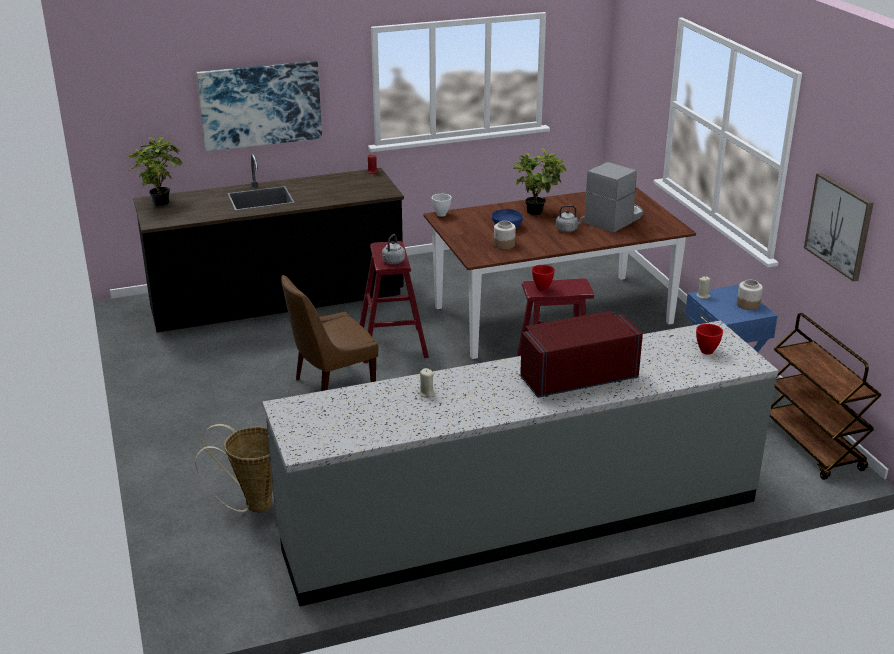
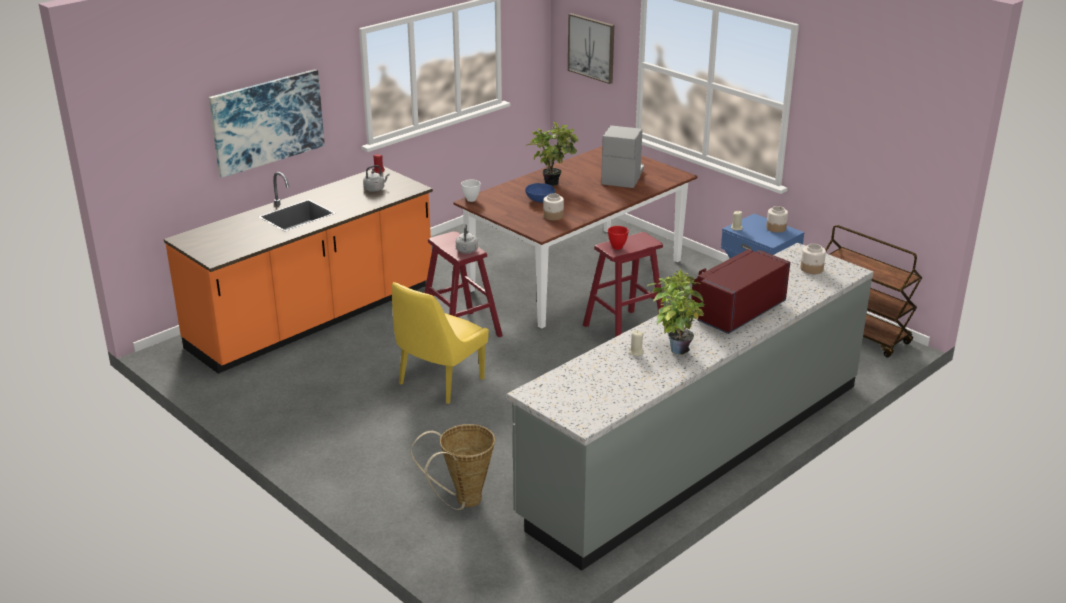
camera: 25 degrees left, 0 degrees up
(160, 202) = (198, 238): potted plant -> potted plant (675, 348)
(277, 302) = (314, 318): black counter -> orange counter
(331, 387) = (439, 382): brown chair -> yellow chair
(568, 230) = (593, 192): grey kettle -> grey kettle (375, 189)
(707, 352) = (812, 269): red bowl -> jar
(839, 225) = (856, 147): picture -> picture (591, 48)

